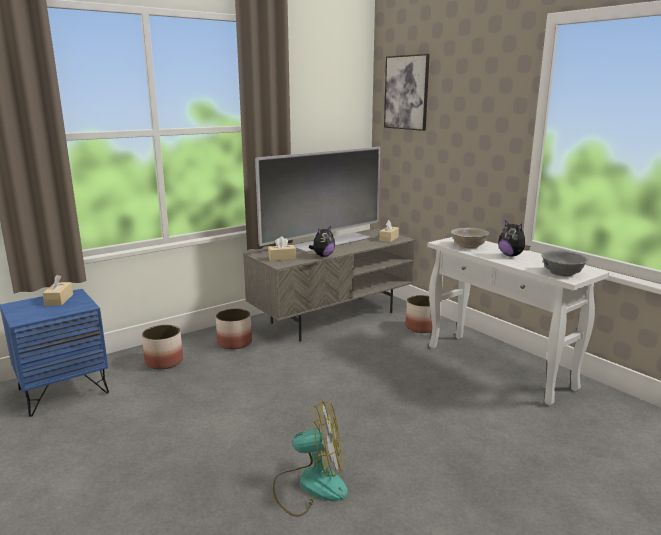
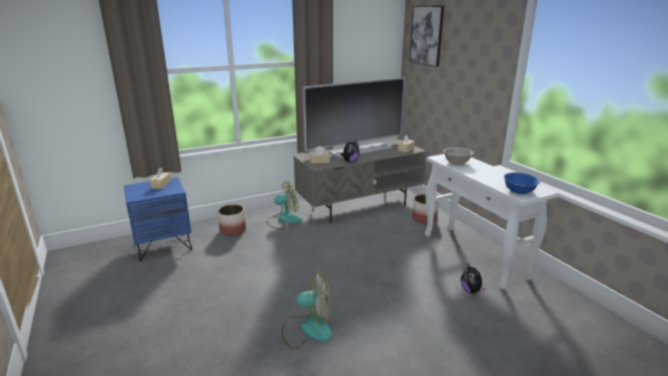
camera: 10 degrees right, 5 degrees up
(234, 342) = (284, 220): planter -> fan
(511, 255) = (486, 173): plush toy -> plush toy (471, 291)
(562, 273) = (519, 190): grey bowl -> blue bowl

